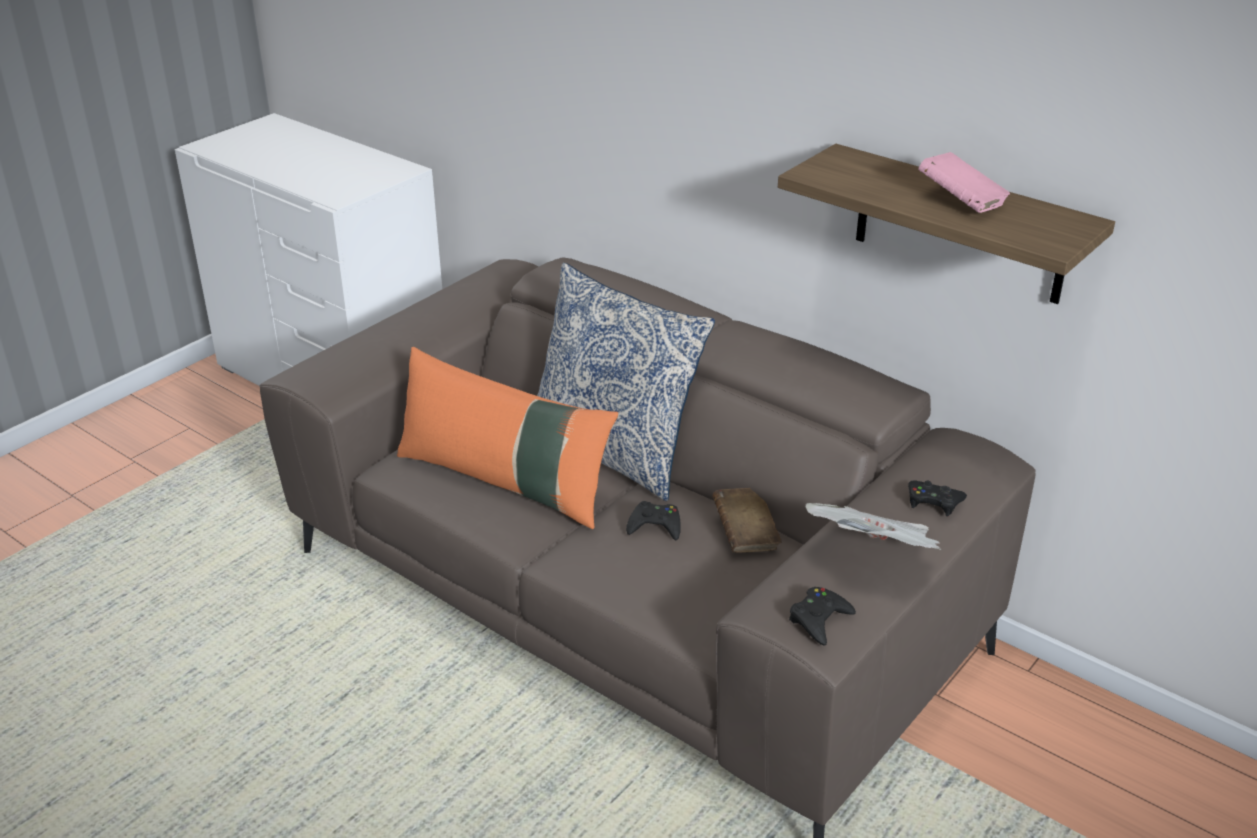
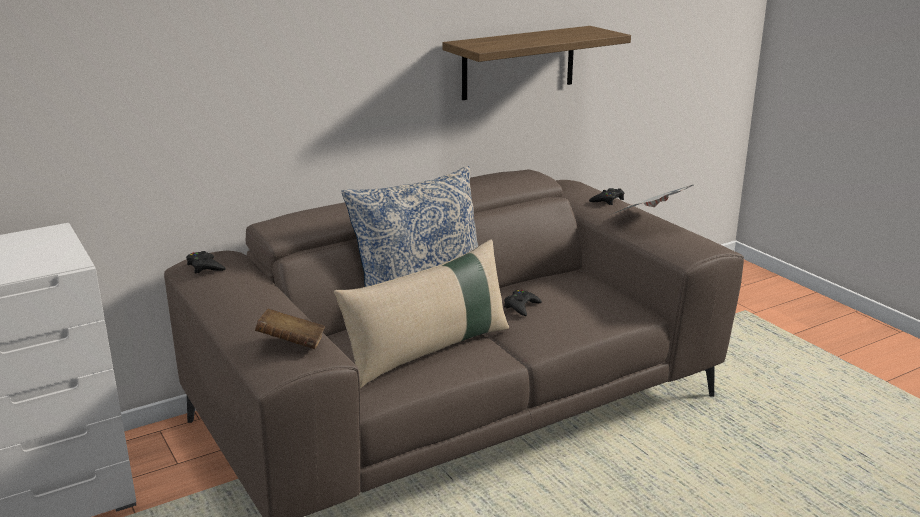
camera: 70 degrees left, 10 degrees down
(505, 482) = (429, 350): orange pillow -> beige pillow
(745, 535) = (547, 283): brown book -> brown book (291, 344)
(819, 620) = (701, 242): black game controller -> black game controller (205, 267)
(960, 202) = (549, 36): pink book -> none

